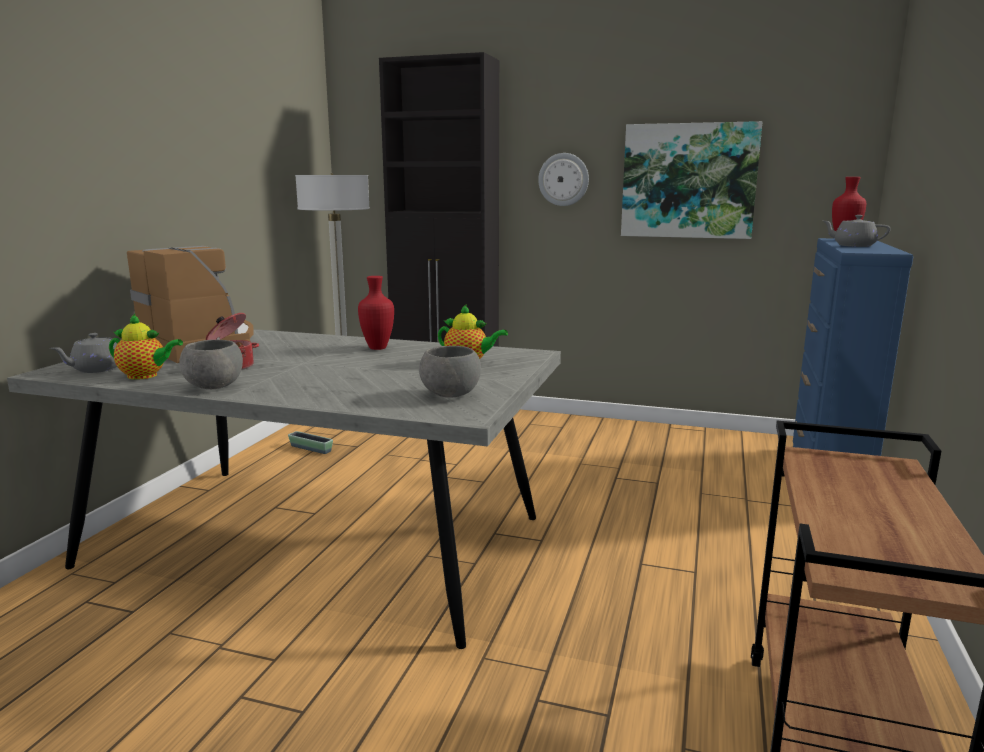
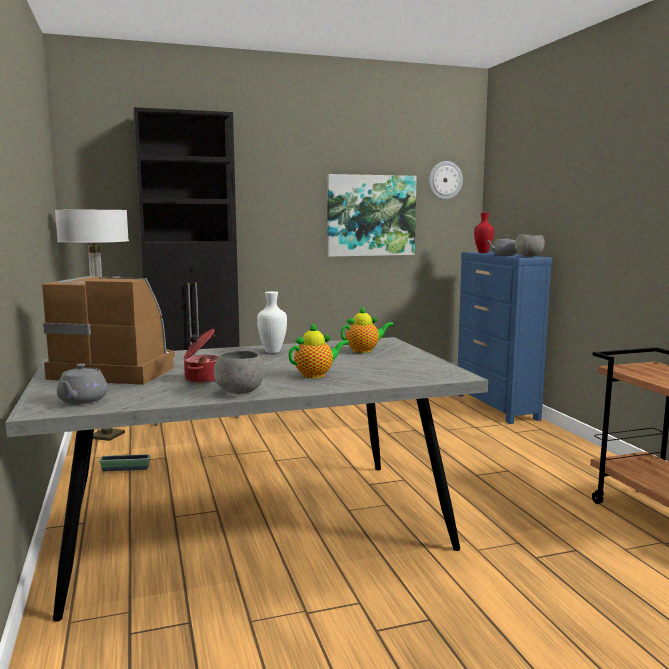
camera: 35 degrees left, 5 degrees down
(145, 376) = (151, 396): teapot -> teapot (316, 375)
(377, 348) = (271, 351): red vase -> white vase
(451, 395) = (414, 368): grey bowl -> grey bowl (529, 256)
(563, 179) = (281, 214): wall clock -> wall clock (445, 180)

